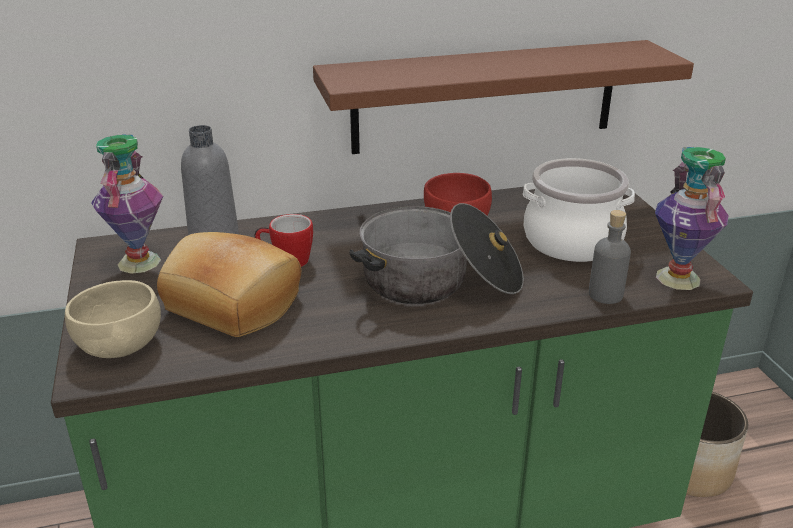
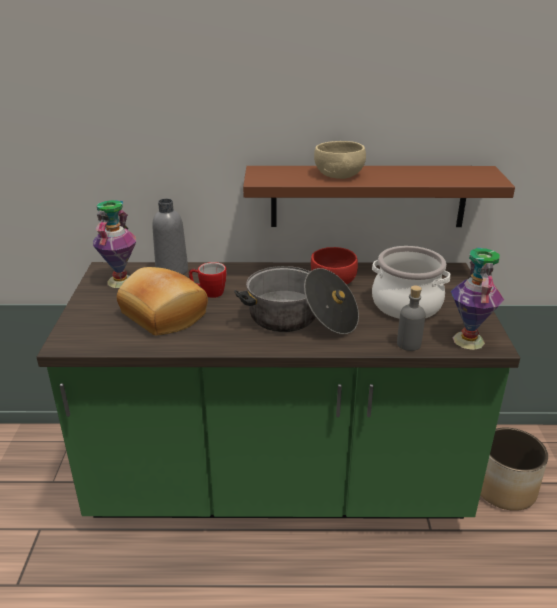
camera: 15 degrees right, 0 degrees up
(120, 342) = (88, 328): beige bowl -> beige bowl (339, 174)

